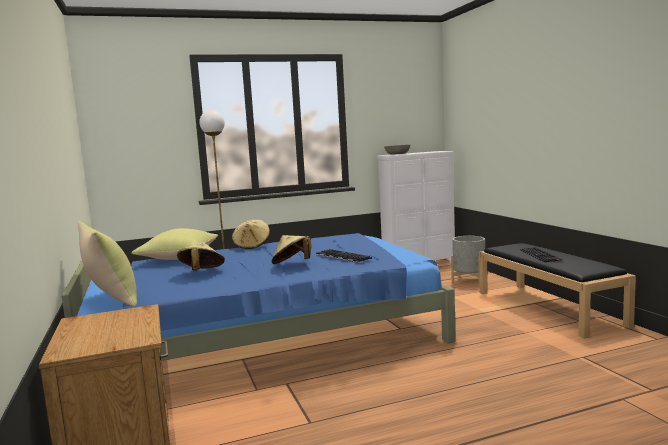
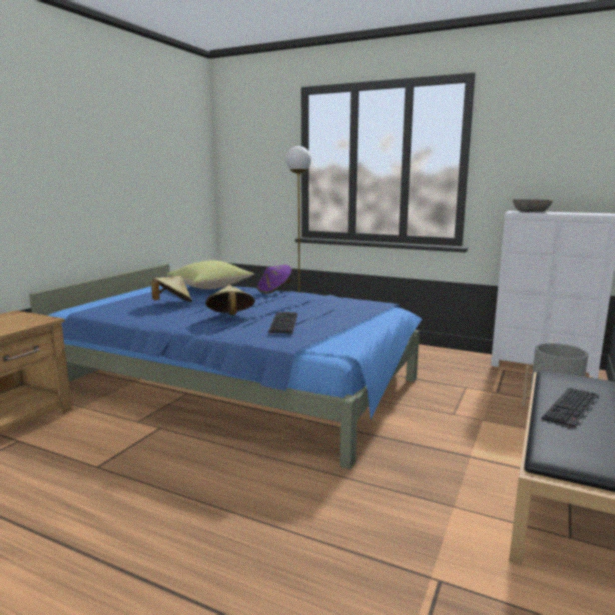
camera: 45 degrees right, 5 degrees up
(111, 299) = (89, 307): yellow pillow -> none
(252, 245) = (274, 291): beige hat -> purple hat

